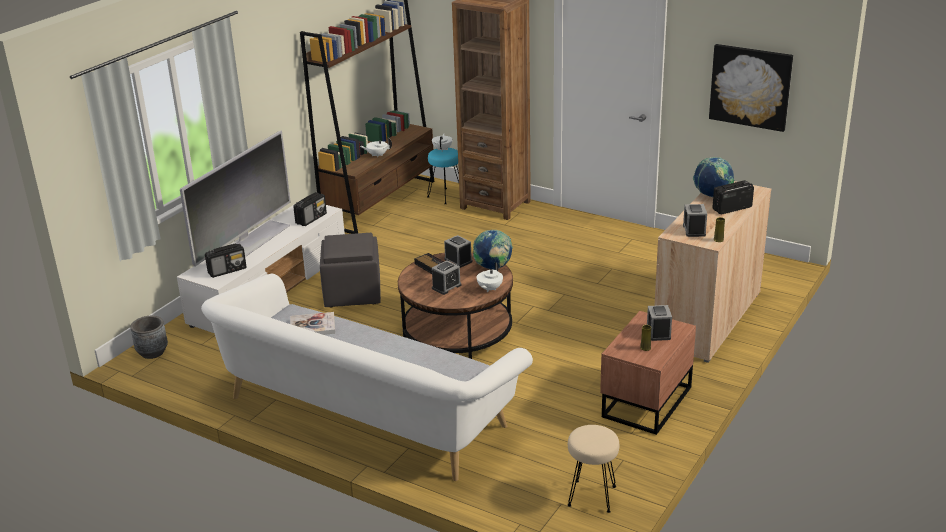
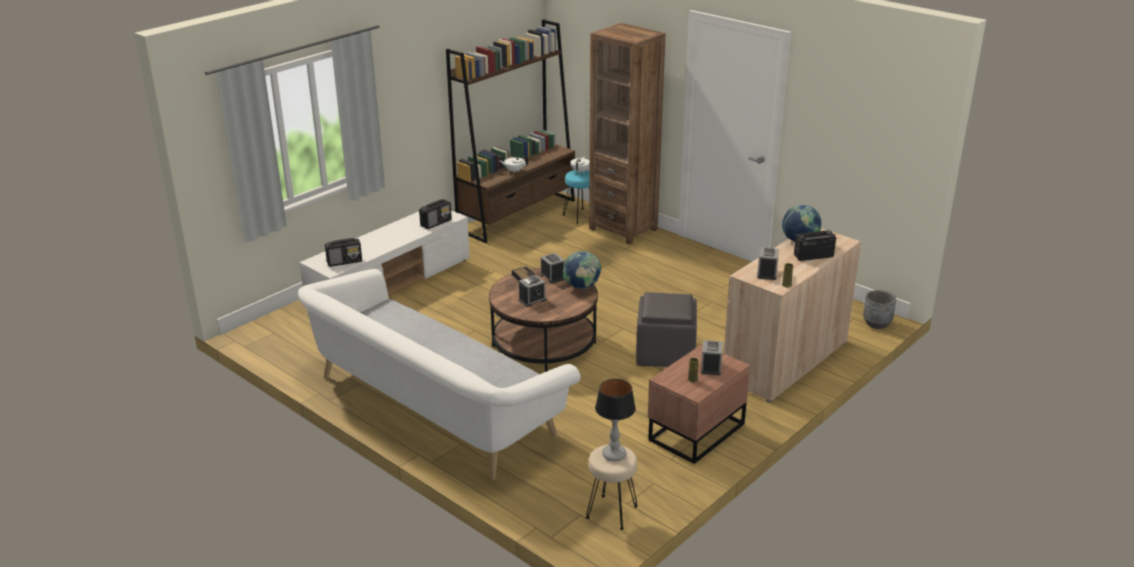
camera: 10 degrees right, 0 degrees up
(152, 352) = (269, 328): grey planter -> grey planter (876, 323)
(252, 240) = (377, 237): television -> none
(312, 326) = (399, 321): book -> none
(352, 293) = (462, 296): grey ottoman -> grey ottoman (664, 353)
(489, 289) = (571, 306): white teapot -> none
(594, 436) = (614, 455): none -> table lamp
(750, 87) = (861, 139): picture -> none

